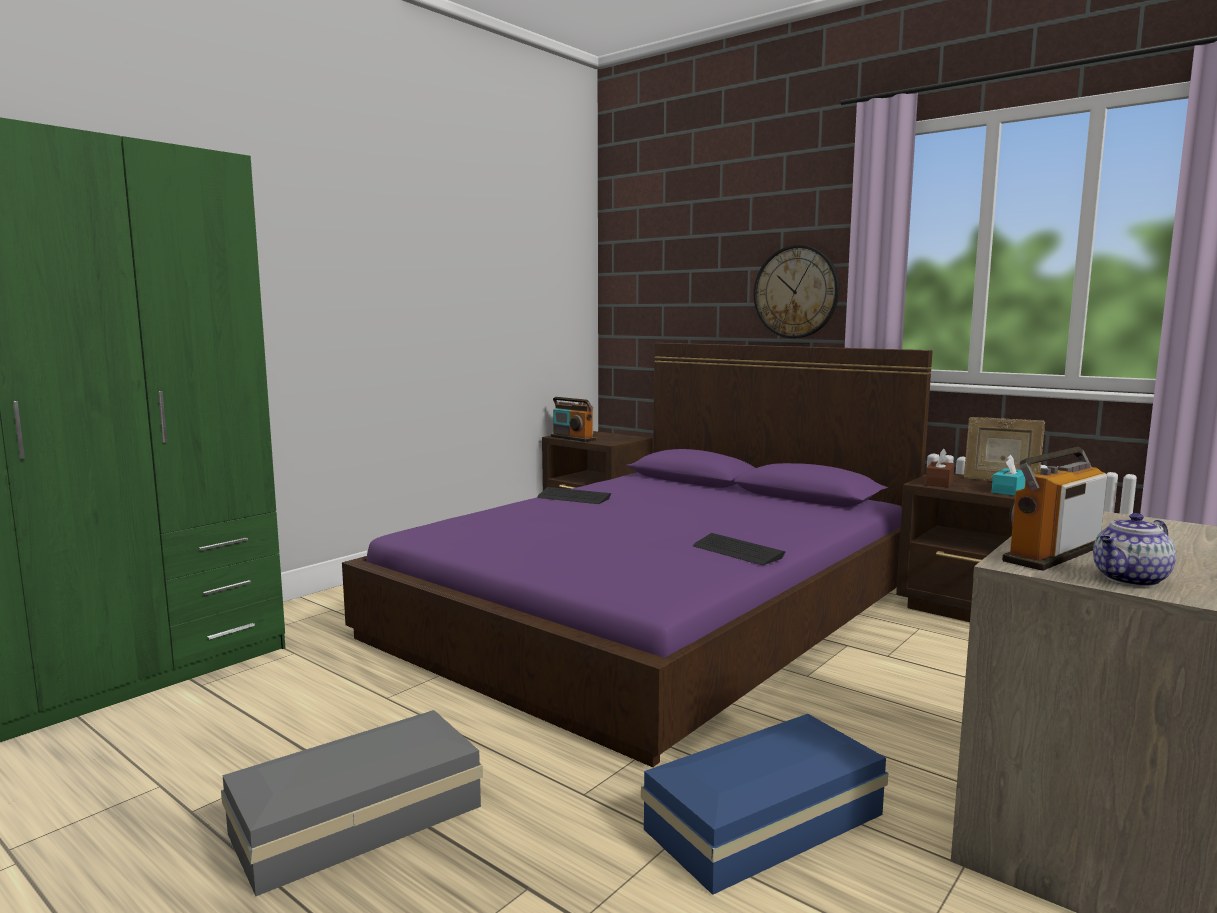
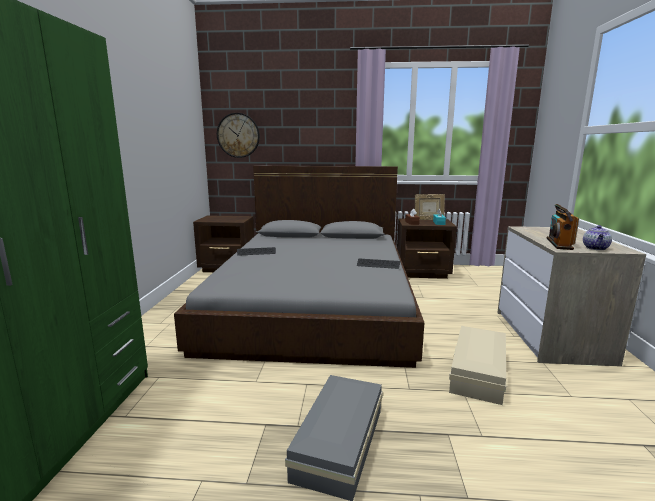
camera: 35 degrees left, 5 degrees up
(573, 438) = (213, 220): radio -> none
(659, 608) = (315, 300): purple bed -> grey bed
(769, 822) = (479, 372): blue storage box -> beige storage box
(796, 292) = (326, 139): wall clock -> wall clock (238, 135)

